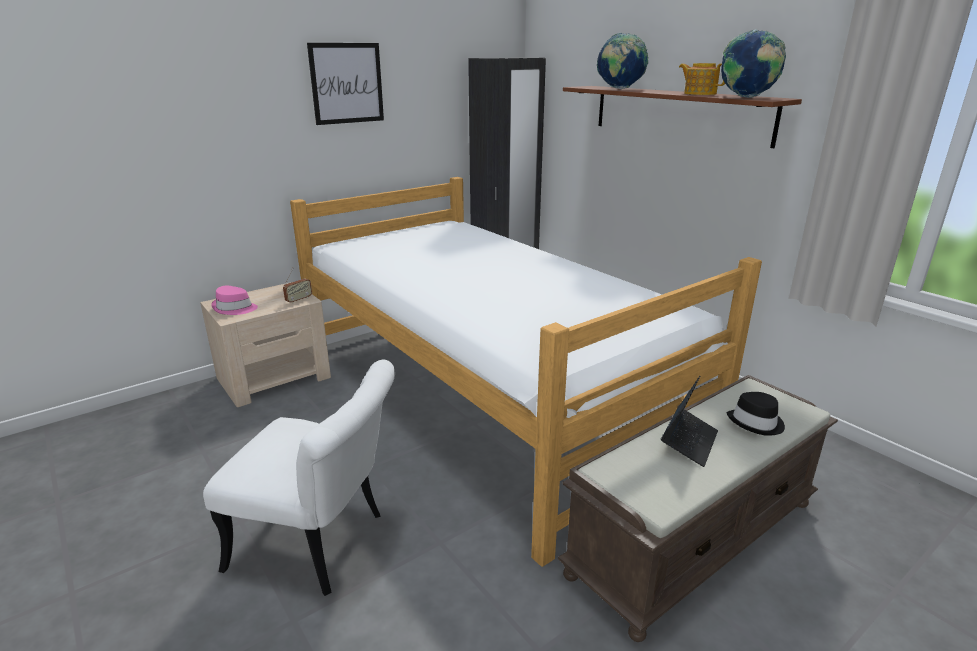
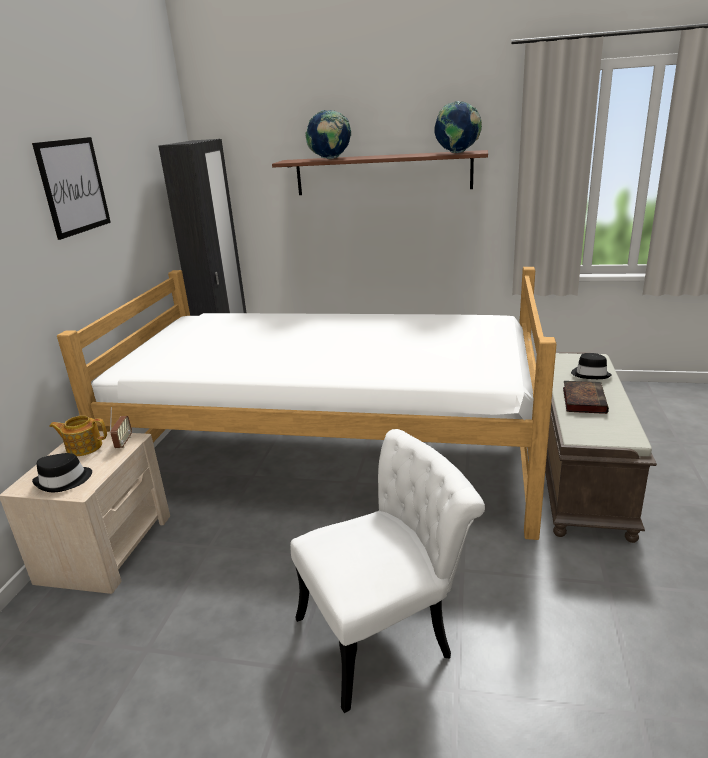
camera: 40 degrees left, 0 degrees up
(234, 308) = (64, 481): pink hat -> black hat
(688, 442) = (583, 400): laptop -> book
(699, 93) = (410, 154): teapot -> teapot (83, 447)

